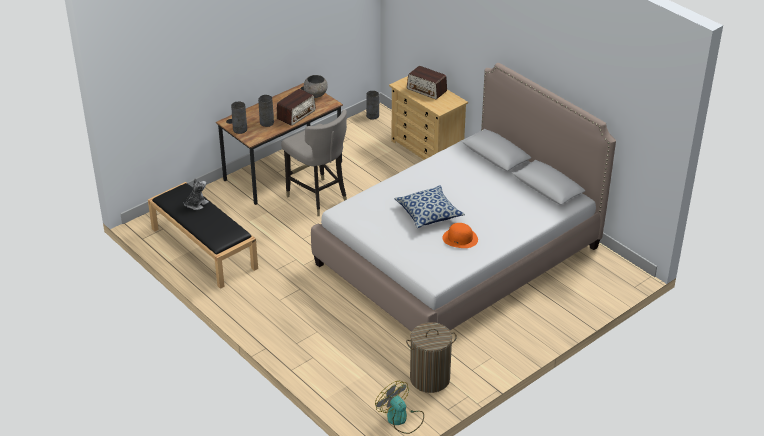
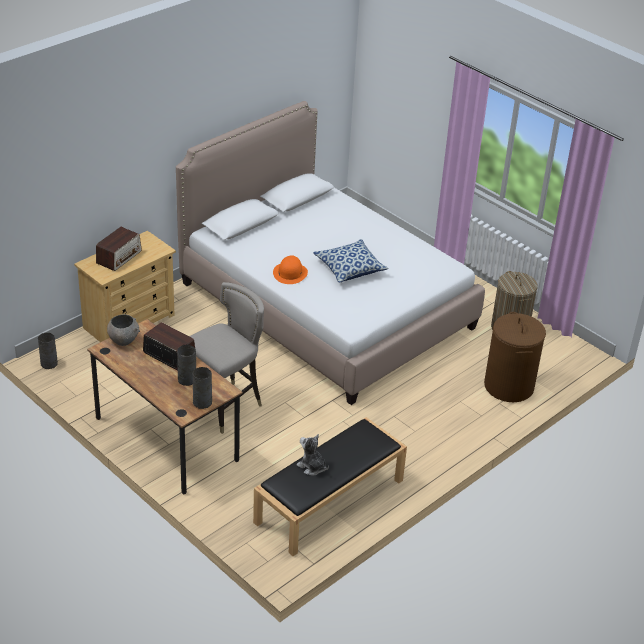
camera: 95 degrees left, 0 degrees up
(337, 367) = (509, 386): none -> brown laundry basket
(401, 419) = (566, 345): fan -> none
(460, 238) = (387, 251): orange hat -> orange hat (290, 273)

